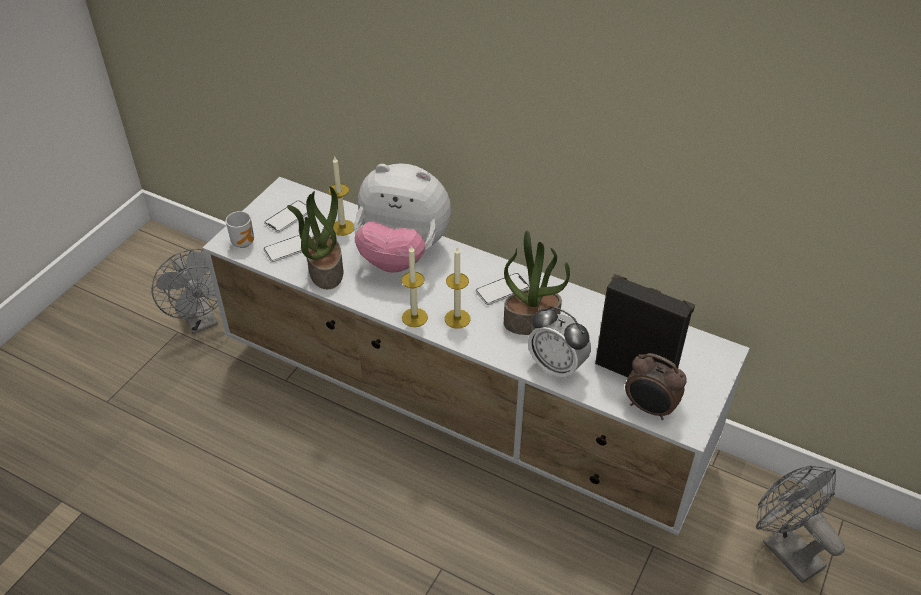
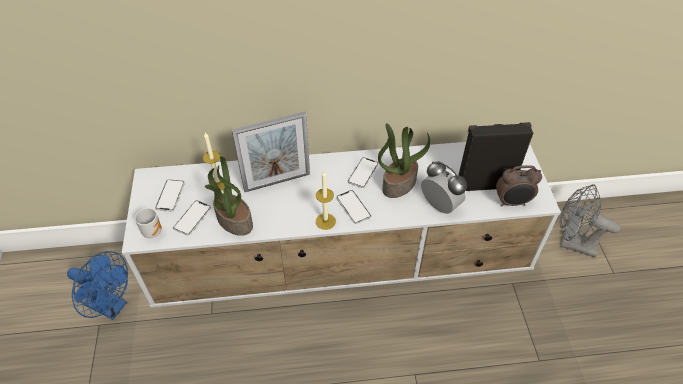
camera: 35 degrees left, 5 degrees up
(201, 321) = (111, 306): grey fan -> blue fan
(402, 254) = (277, 182): plush toy -> picture frame
(457, 319) = (353, 207): candle -> phone
(557, 366) = (440, 205): alarm clock -> alarm clock turned 135 degrees counterclockwise

